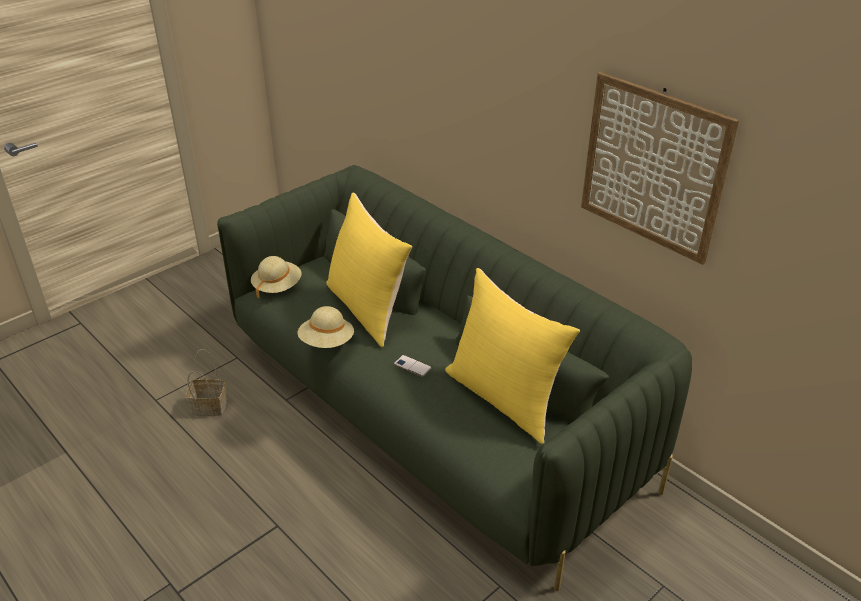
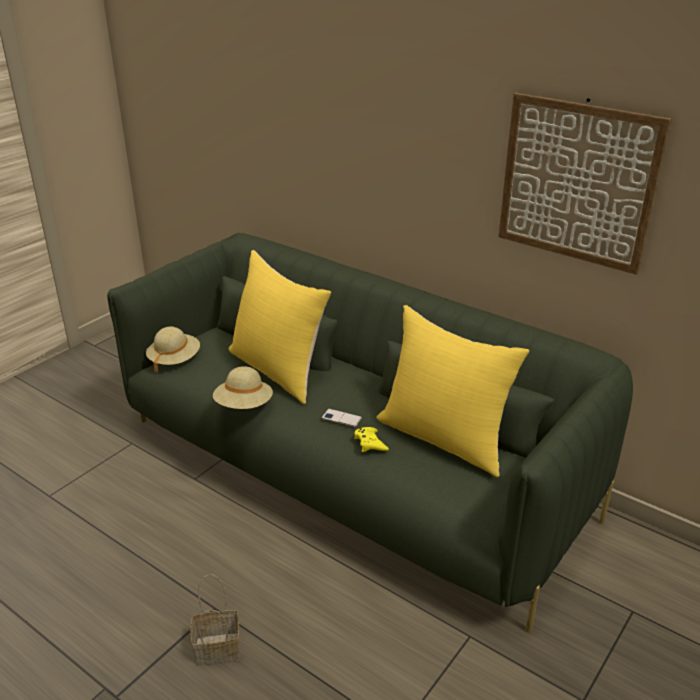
camera: 10 degrees left, 5 degrees down
(208, 407) = (110, 496): basket -> basket (216, 650)
(432, 394) = (370, 443): none -> yellow game controller

